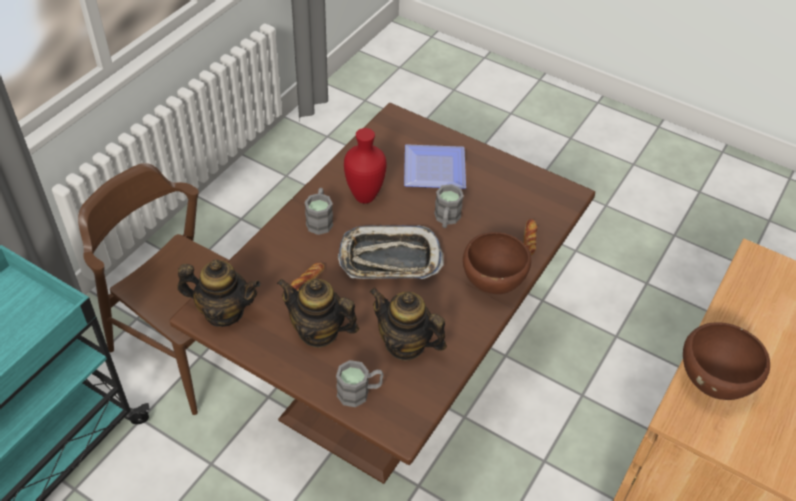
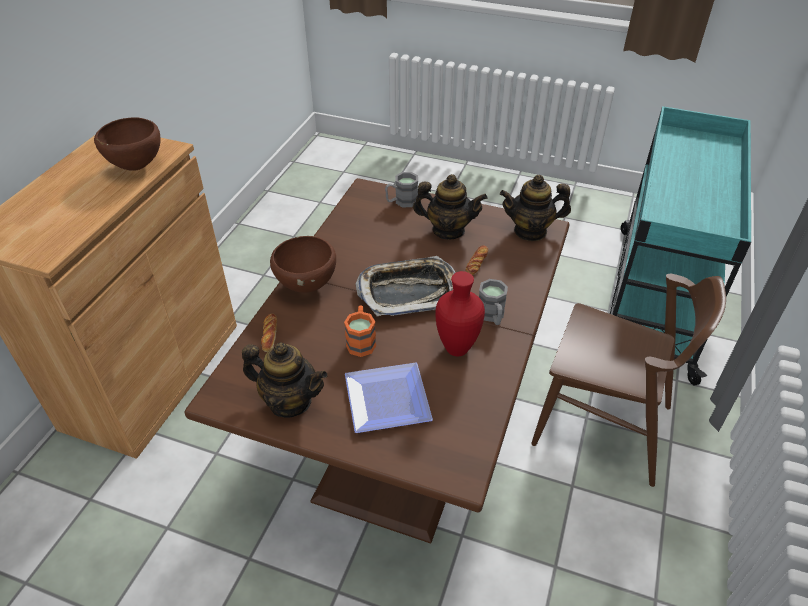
camera: 170 degrees right, 5 degrees down
(405, 344) = (376, 233): teapot -> teapot (290, 401)
(446, 219) = (361, 340): grey mug -> orange mug

